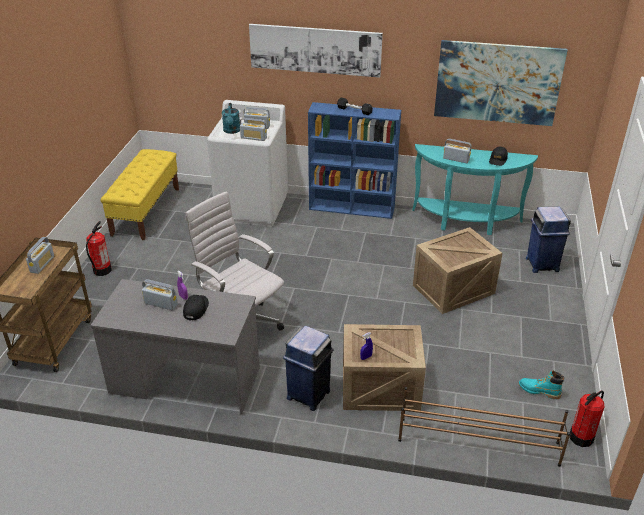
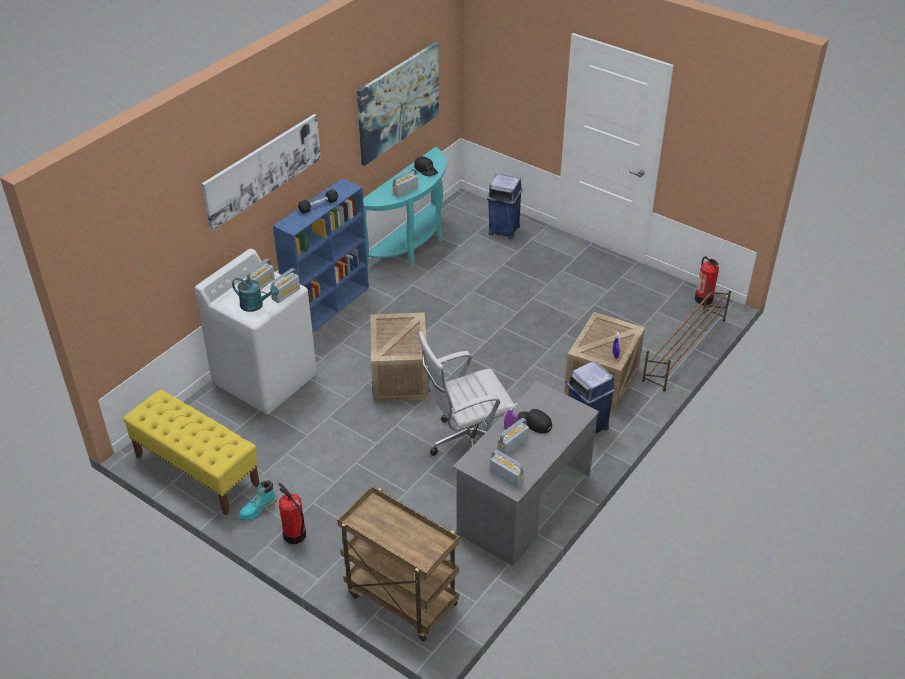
camera: 65 degrees left, 5 degrees up
(42, 264) = (386, 524): radio -> radio (506, 477)
(454, 288) = (503, 291): crate -> crate (399, 375)
(539, 391) = (649, 298): turquoise boot -> turquoise boot (257, 509)

